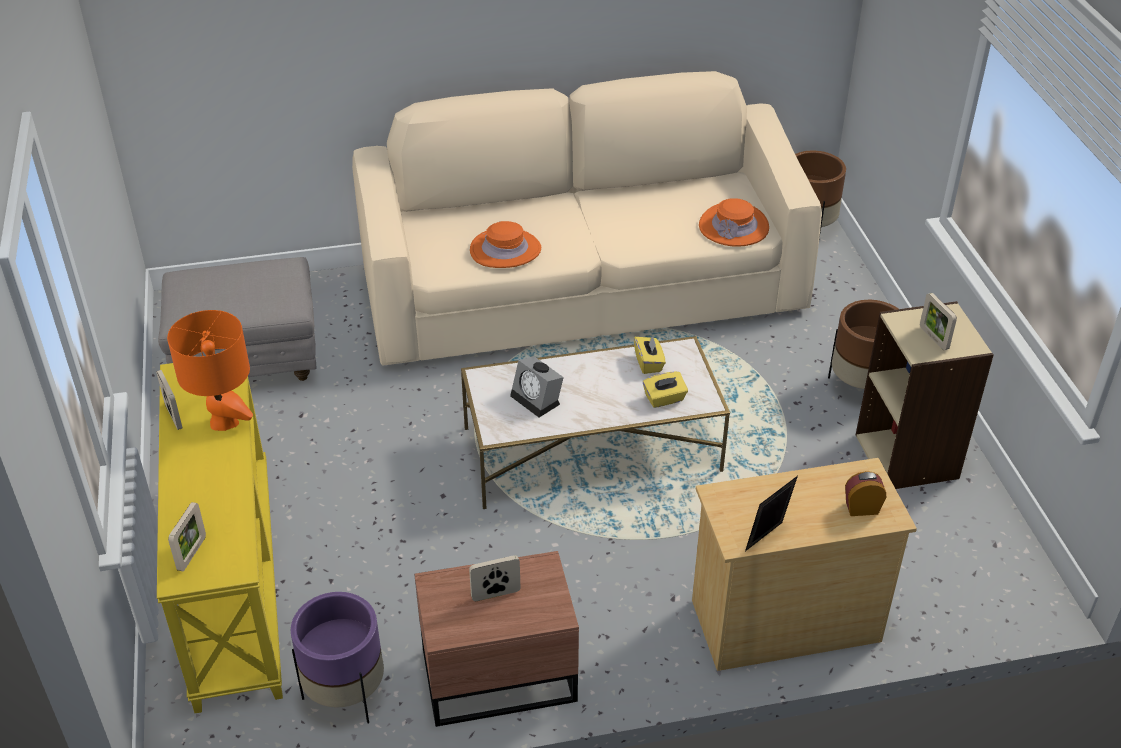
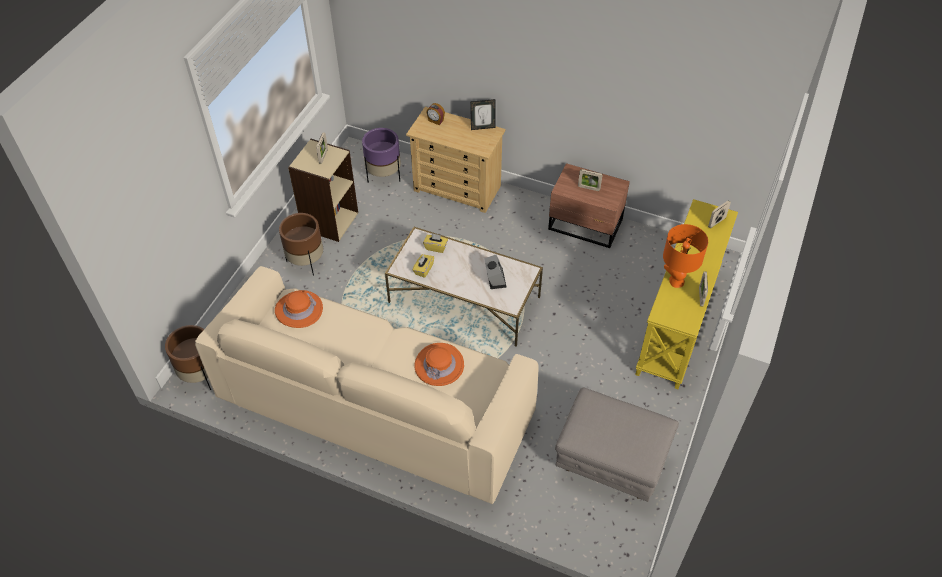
camera: 145 degrees left, 10 degrees up
(345, 694) = (651, 248): purple planter -> purple planter (384, 175)

